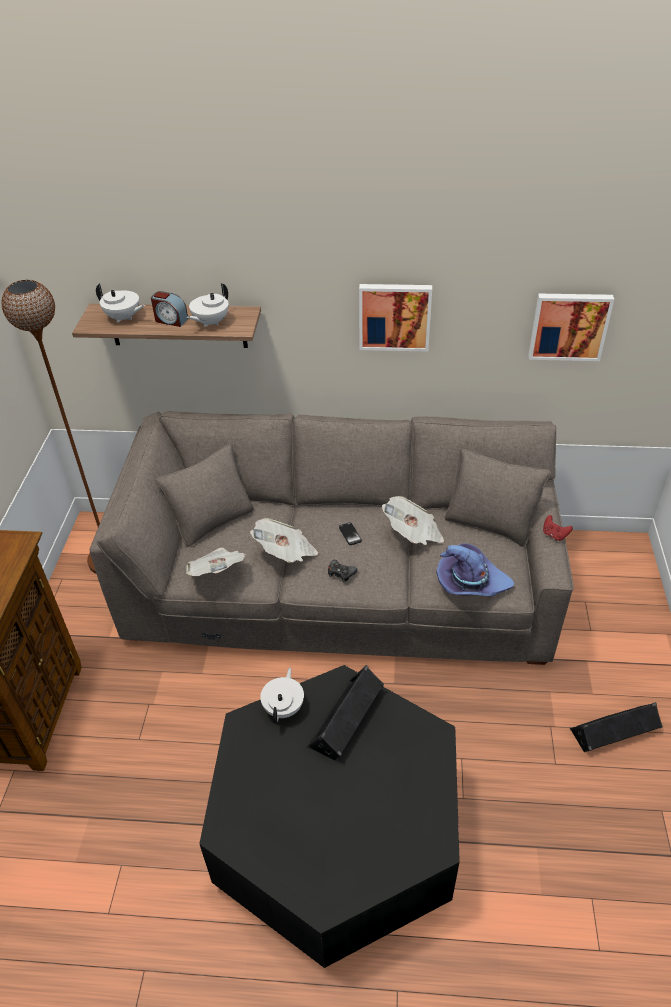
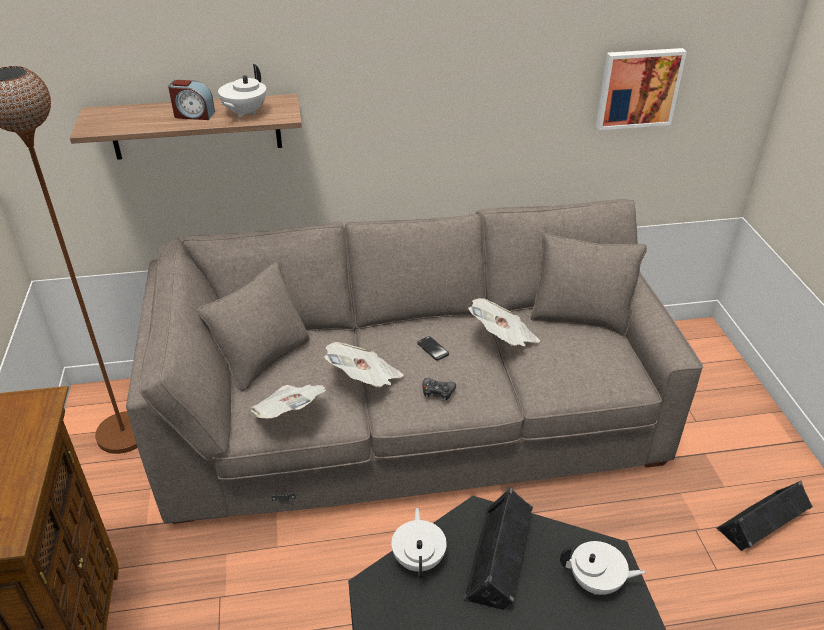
camera: 15 degrees left, 5 degrees down
(123, 318) = (132, 118): white teapot -> white teapot (596, 582)
(394, 316) = (452, 92): picture -> none
(470, 582) = (586, 379): purple hat -> none
(554, 535) = (660, 315): red game controller -> none

